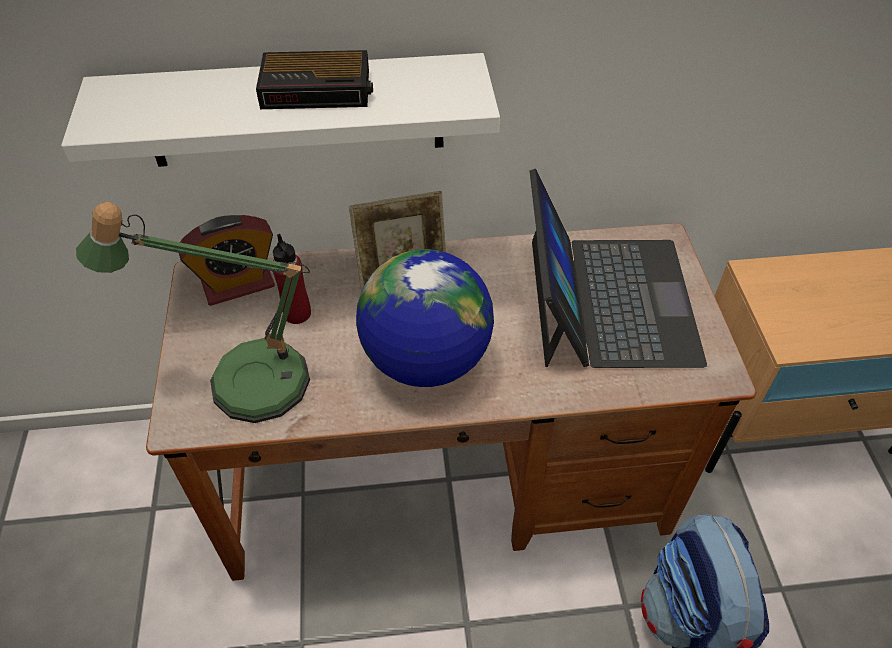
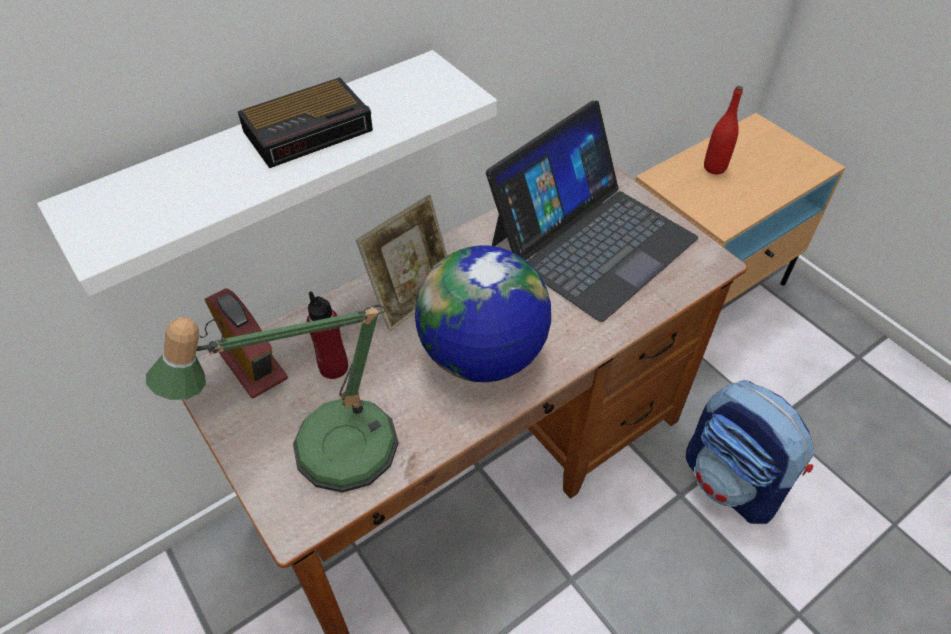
camera: 30 degrees left, 0 degrees up
(238, 284) = (253, 366): alarm clock -> alarm clock turned 75 degrees counterclockwise
(608, 300) = (591, 240): laptop -> laptop turned 75 degrees clockwise
(824, 285) = (714, 168): none -> red bottle

